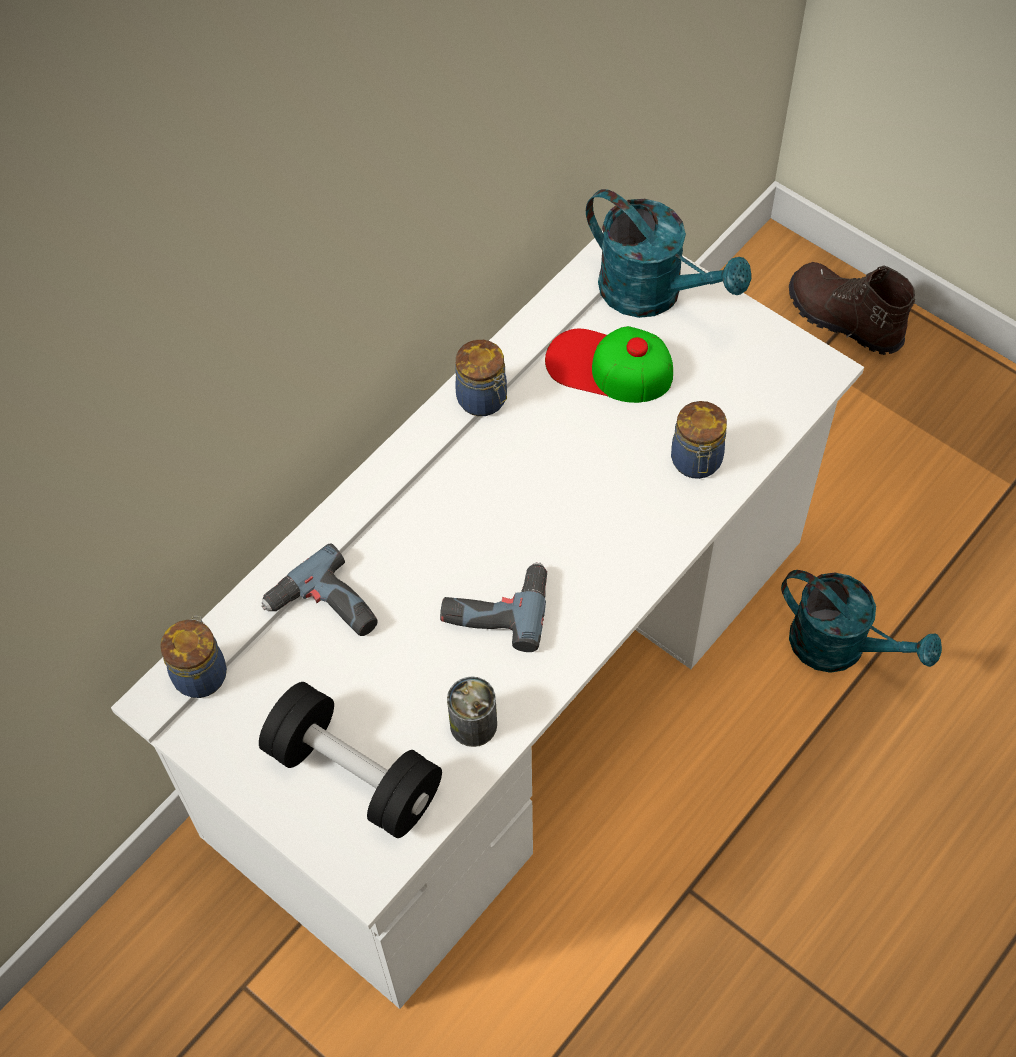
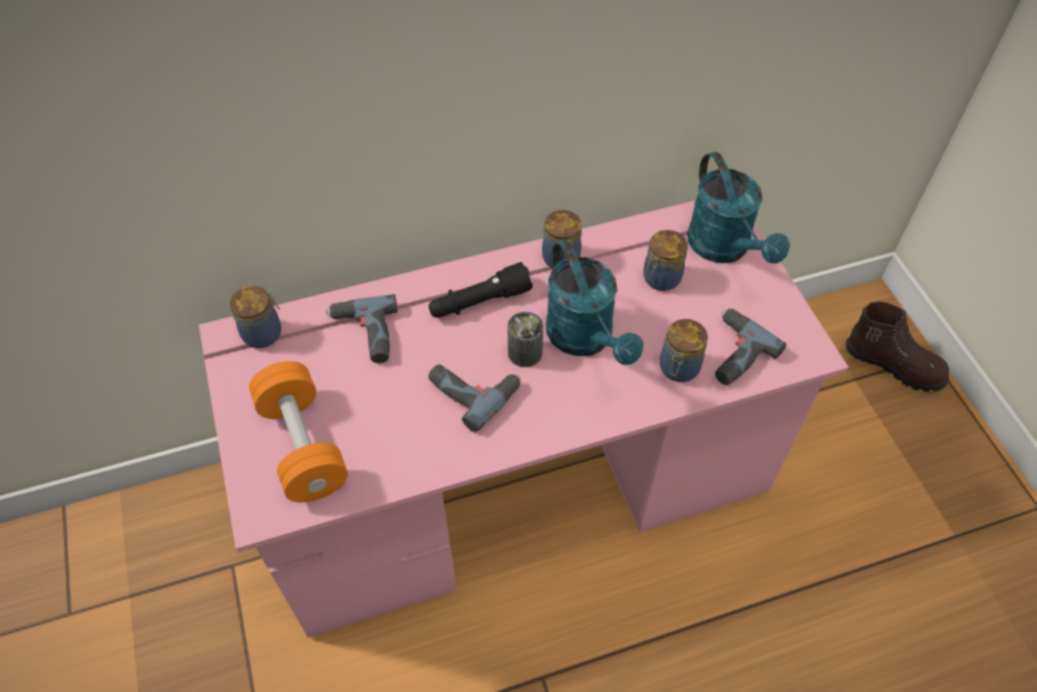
camera: 30 degrees right, 5 degrees down
(354, 774) = (303, 445): black dumbbell -> orange dumbbell
(427, 500) = (479, 302): none -> black flashlight
(473, 724) = (401, 457): can -> can (525, 353)
(511, 684) = (518, 477): white desk -> pink desk
(608, 367) = (660, 279): cap -> jar
(740, 413) = (732, 352): none -> power drill
(841, 647) = (755, 577): turquoise watering can -> turquoise watering can (586, 339)
(843, 320) = (893, 364): brown boot -> brown boot turned 135 degrees clockwise

